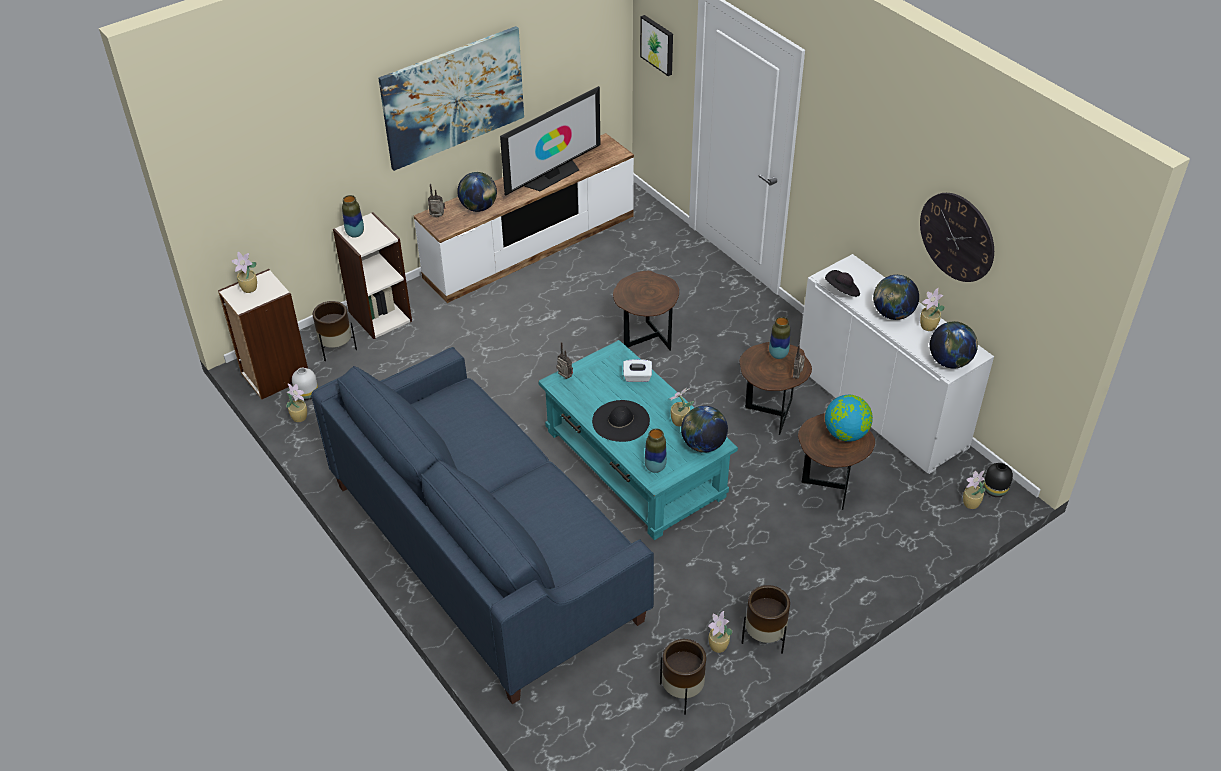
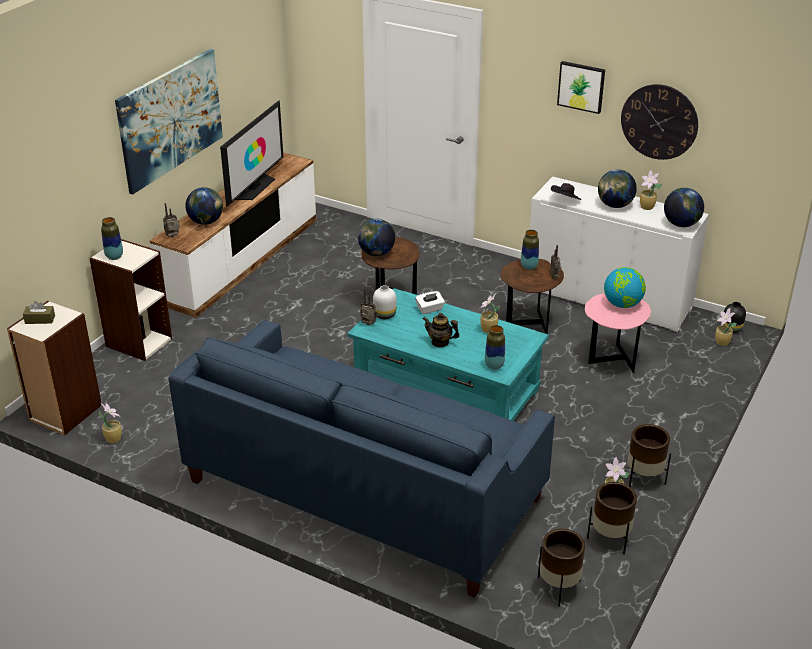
camera: 25 degrees left, 10 degrees down
(250, 289) = (40, 319): potted plant -> brown tissue box
(307, 395) = (108, 419): white vase -> white vase (384, 315)
(337, 349) = (114, 377): brown planter -> brown planter (558, 587)
(621, 421) = (440, 342): black hat -> teapot
(658, 44) = (319, 57): picture -> picture (581, 86)
(703, 445) = (520, 340): globe -> globe (376, 253)
(828, 487) = (611, 361): brown side table -> pink side table

